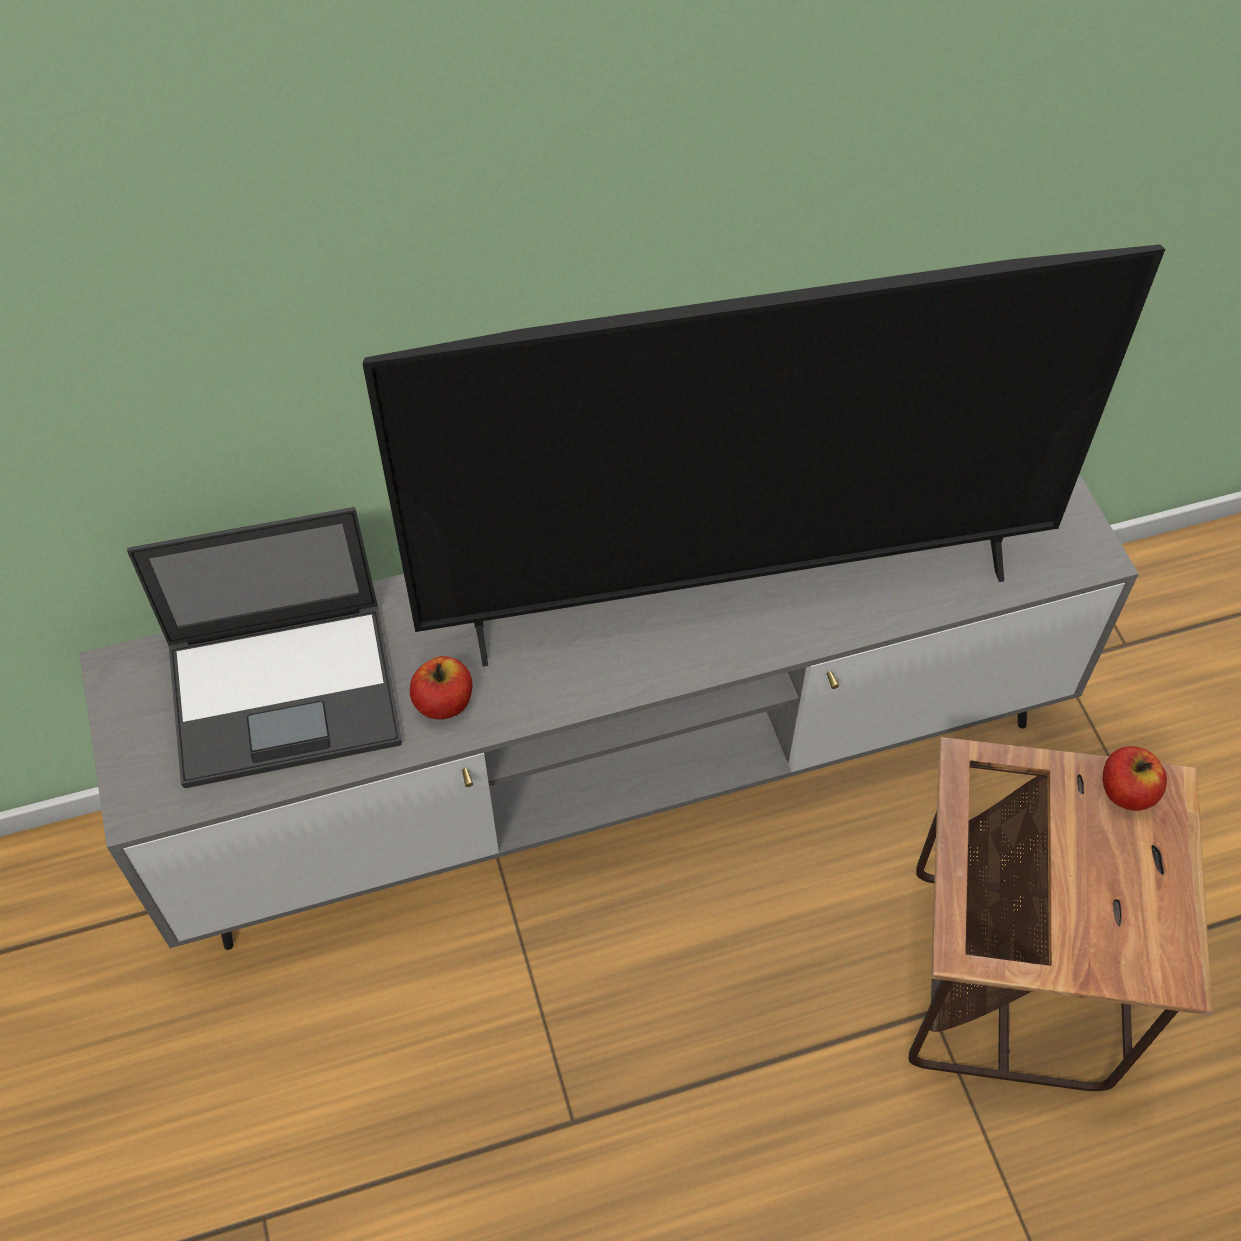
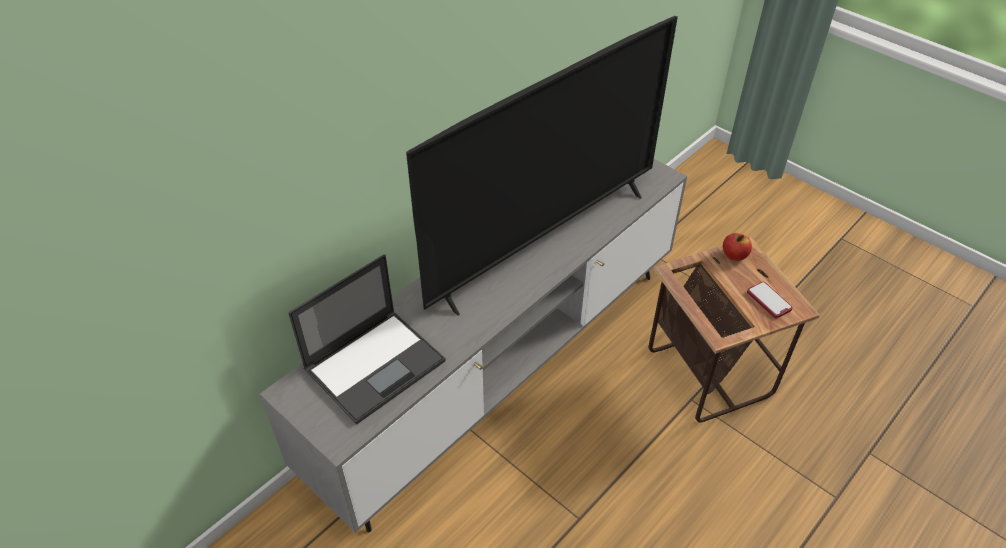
camera: 30 degrees left, 10 degrees down
(444, 702) = (451, 336): apple -> none
(1123, 926) = (769, 301): none -> phone

